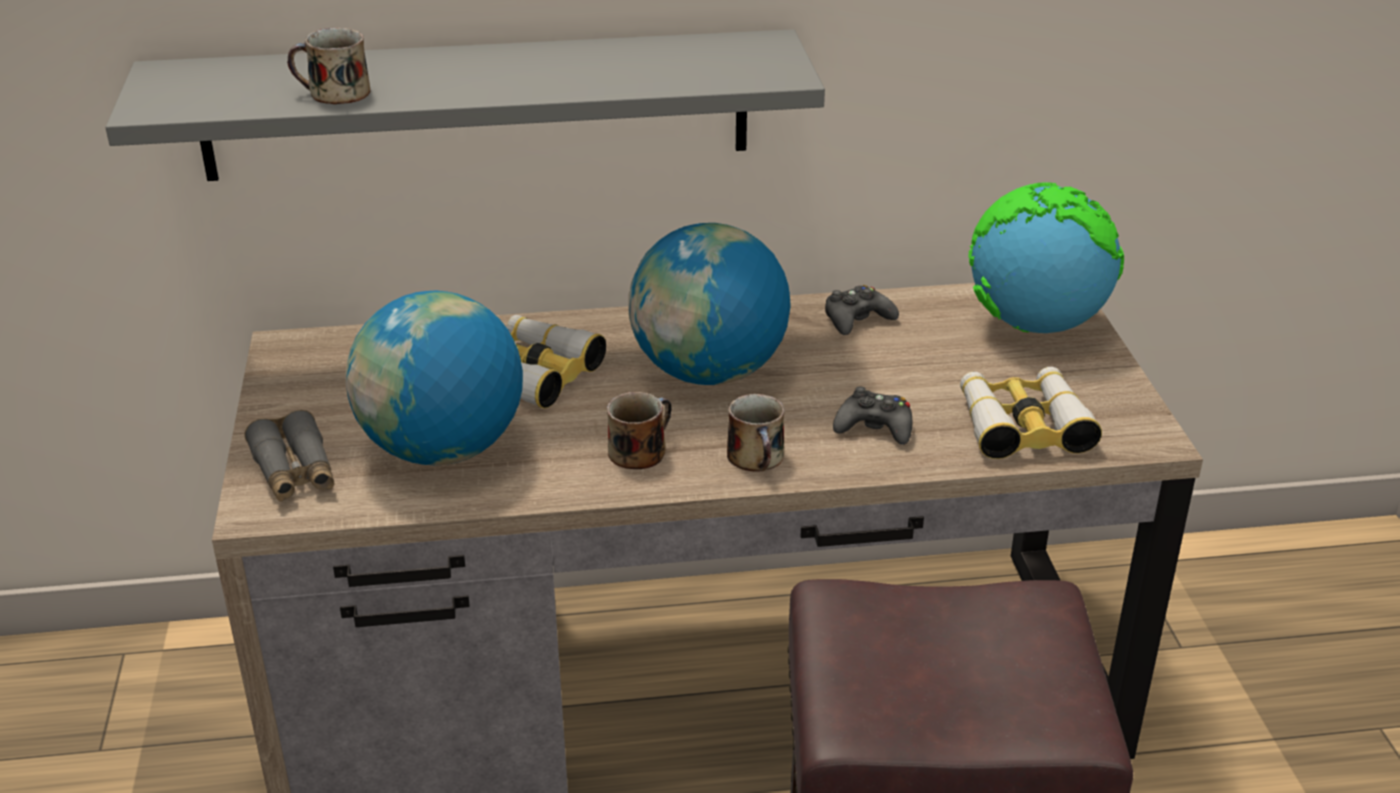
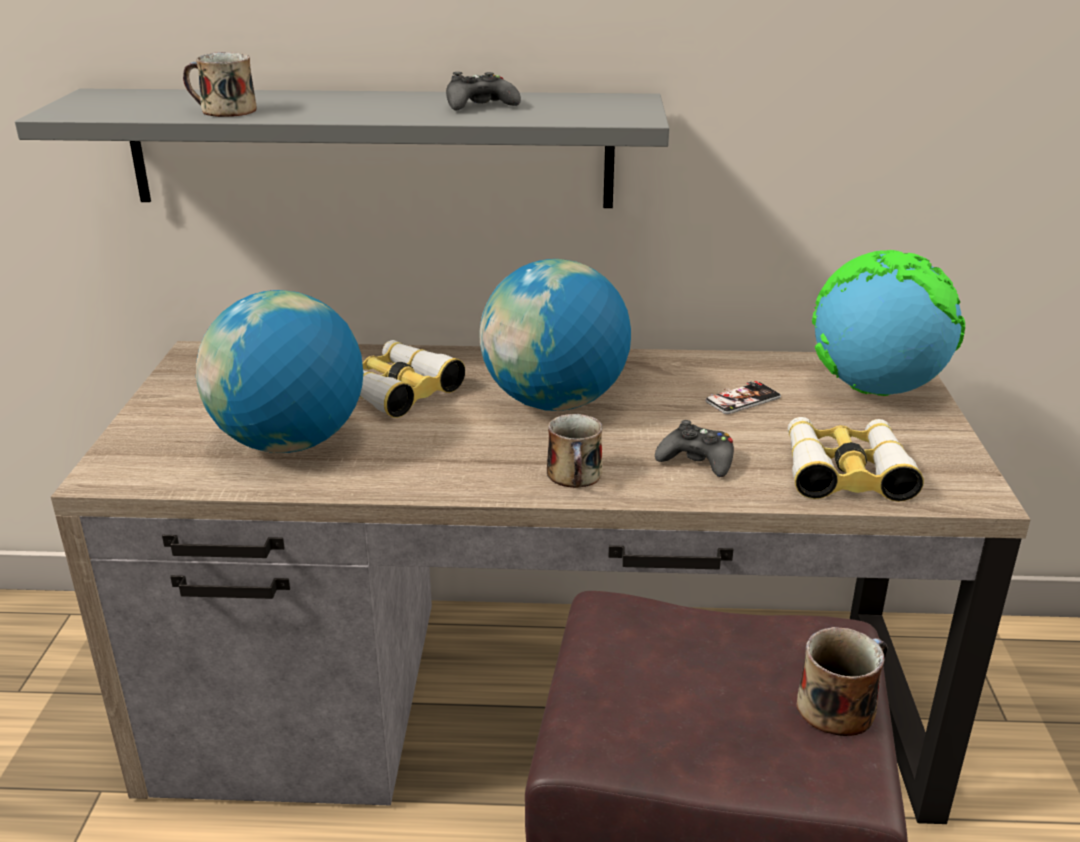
camera: 10 degrees right, 5 degrees down
(294, 471) = (152, 448): grey binoculars -> none
(639, 450) = (466, 459): mug -> mug (838, 705)
(857, 319) = (705, 372): black game controller -> black game controller (480, 105)
(904, 350) = (743, 400): none -> phone

